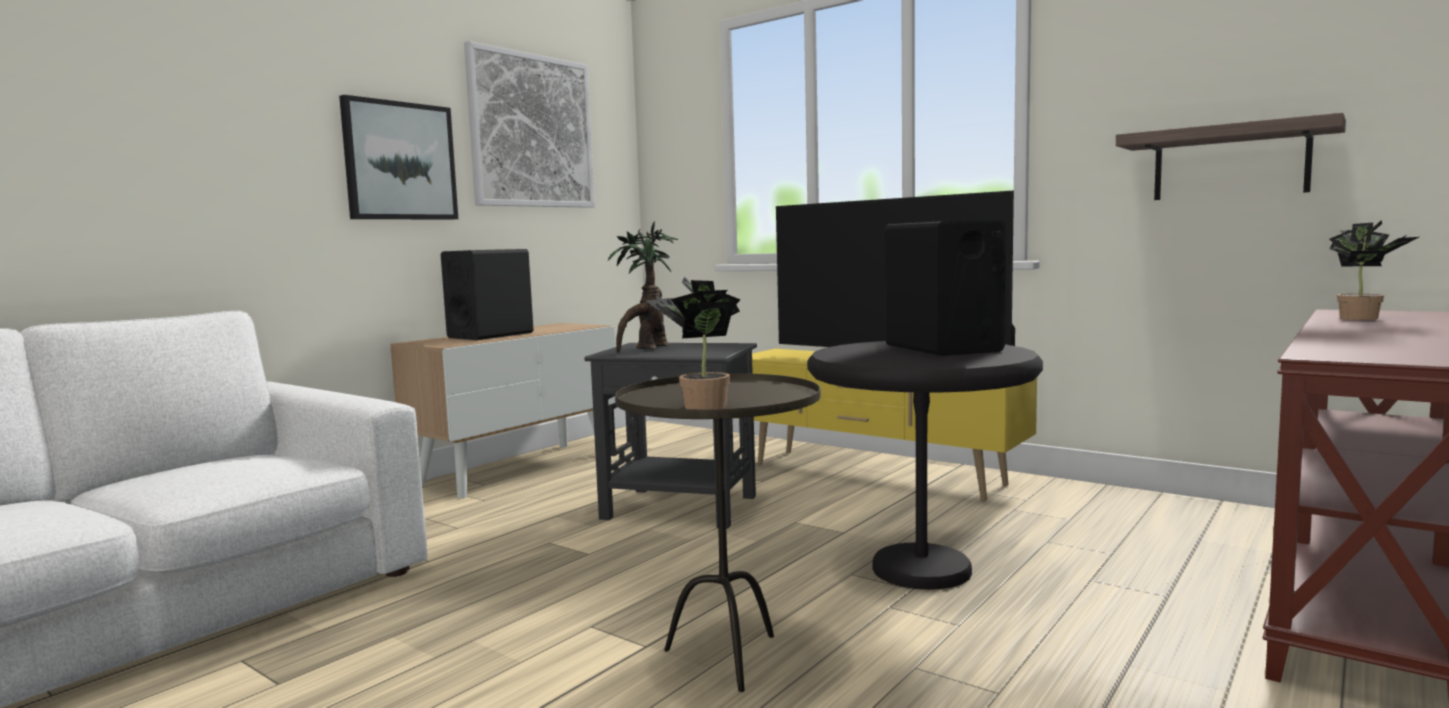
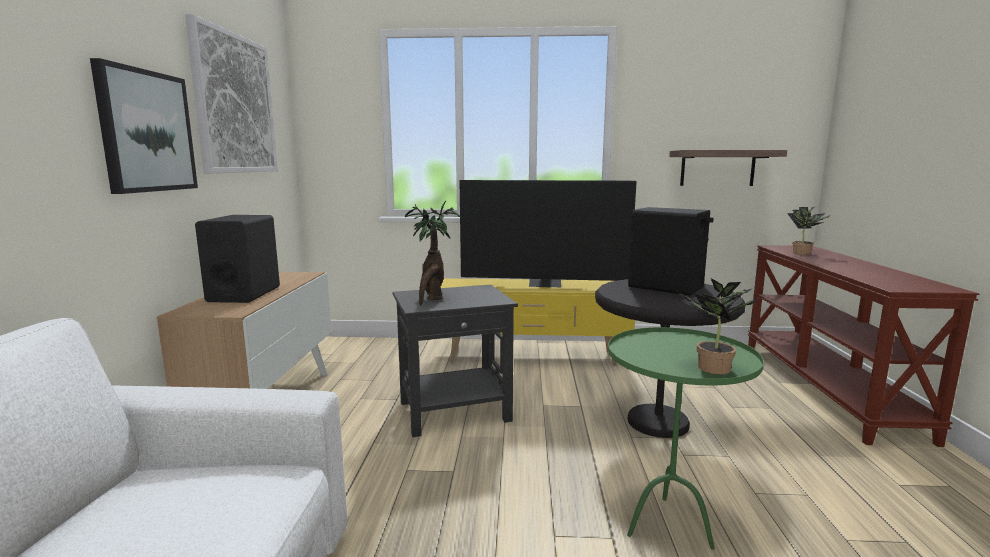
camera: 35 degrees left, 5 degrees up
(726, 658) = (668, 526): brown side table -> green side table

